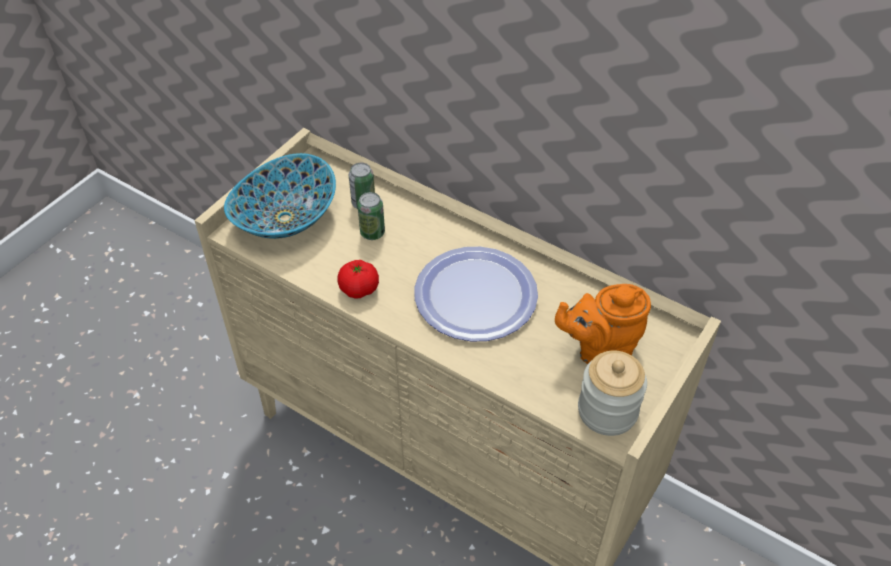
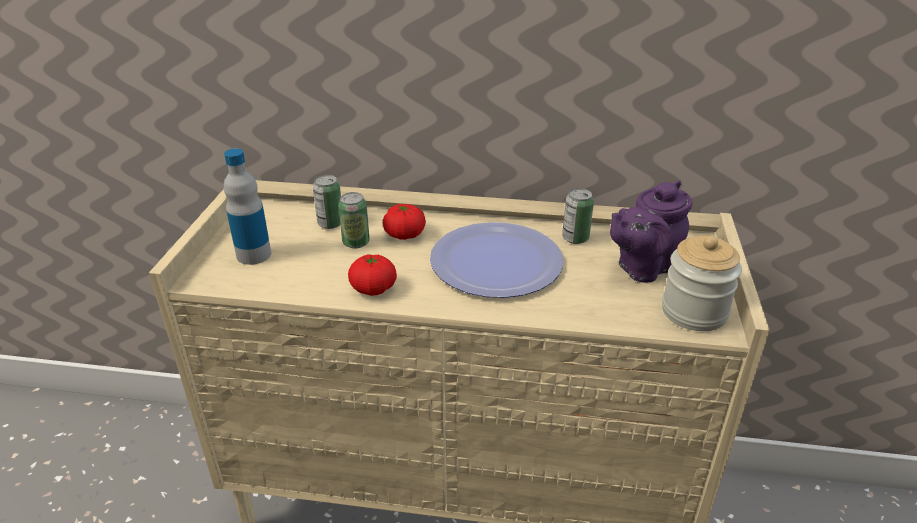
camera: 25 degrees left, 15 degrees down
(286, 219) = (254, 255): bowl -> bottle
(417, 237) = (404, 235): none -> tomato
(564, 293) = (575, 238): none -> can
(599, 348) = (642, 268): orange teapot -> purple teapot

